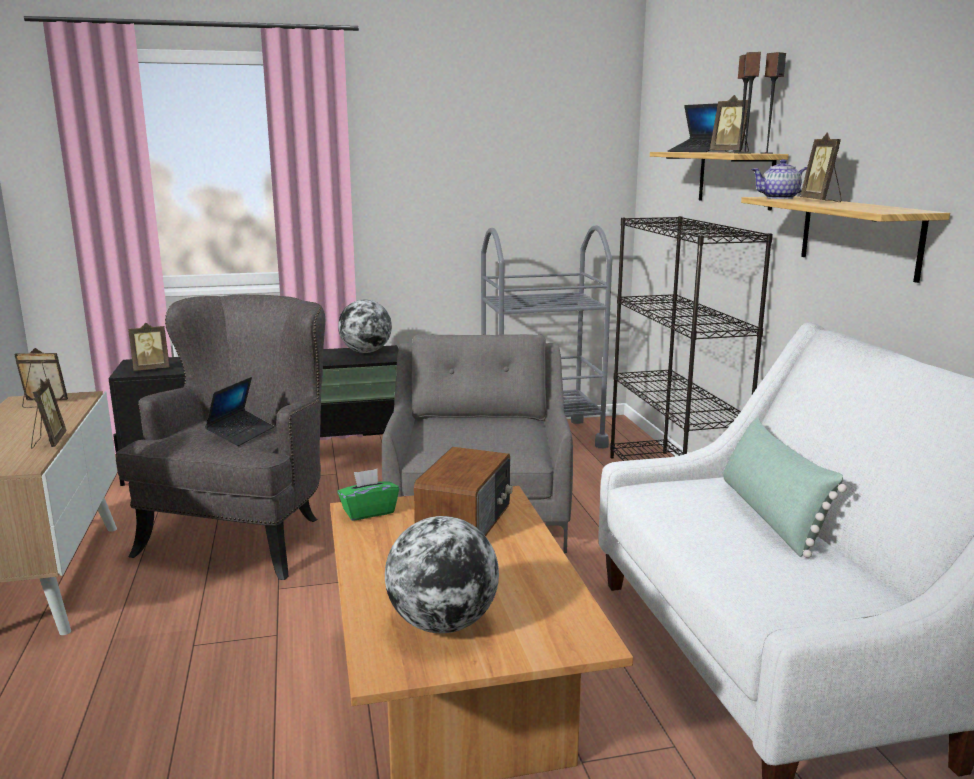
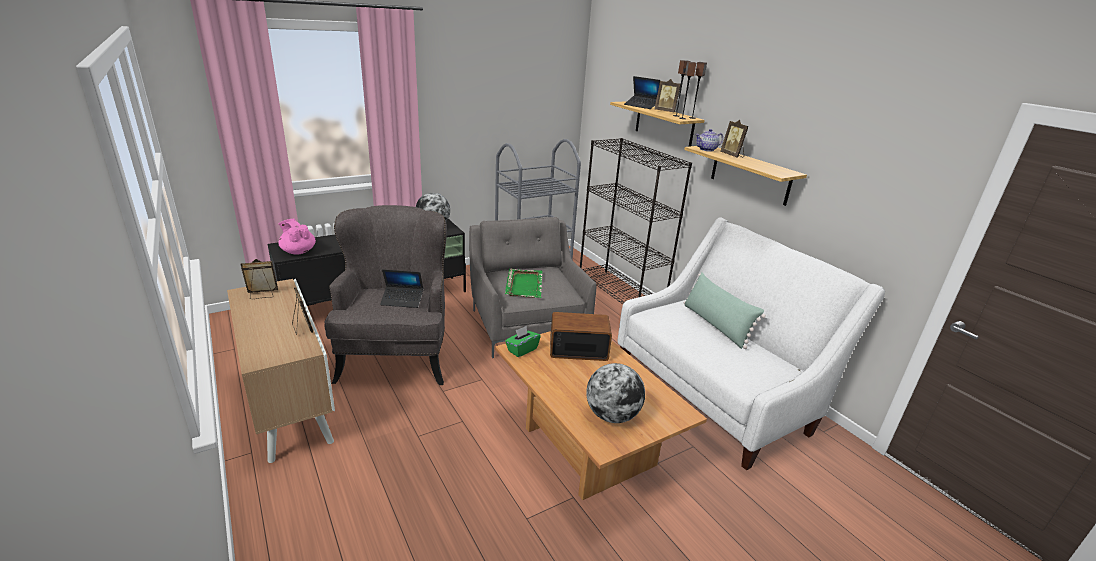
camera: 20 degrees left, 10 degrees up
(151, 369) = (298, 251): picture frame -> pink teapot
(241, 434) = (402, 300): laptop -> laptop turned 90 degrees clockwise
(462, 436) = (524, 284): none -> green tray
(466, 521) = (578, 349): radio -> radio turned 90 degrees counterclockwise

